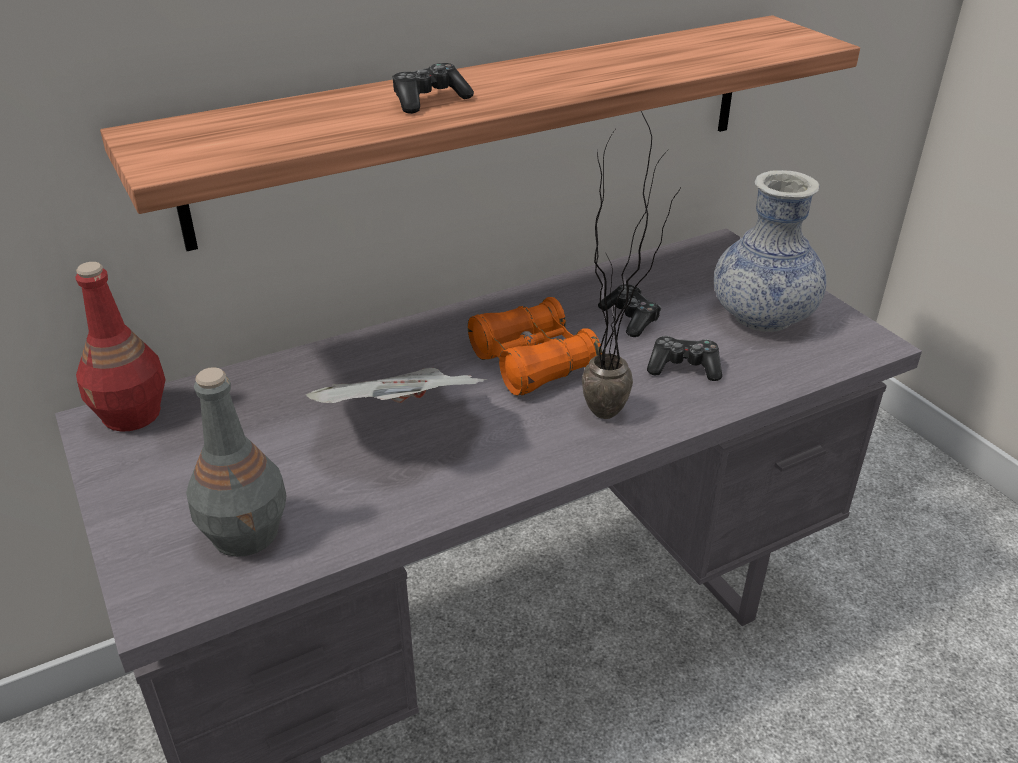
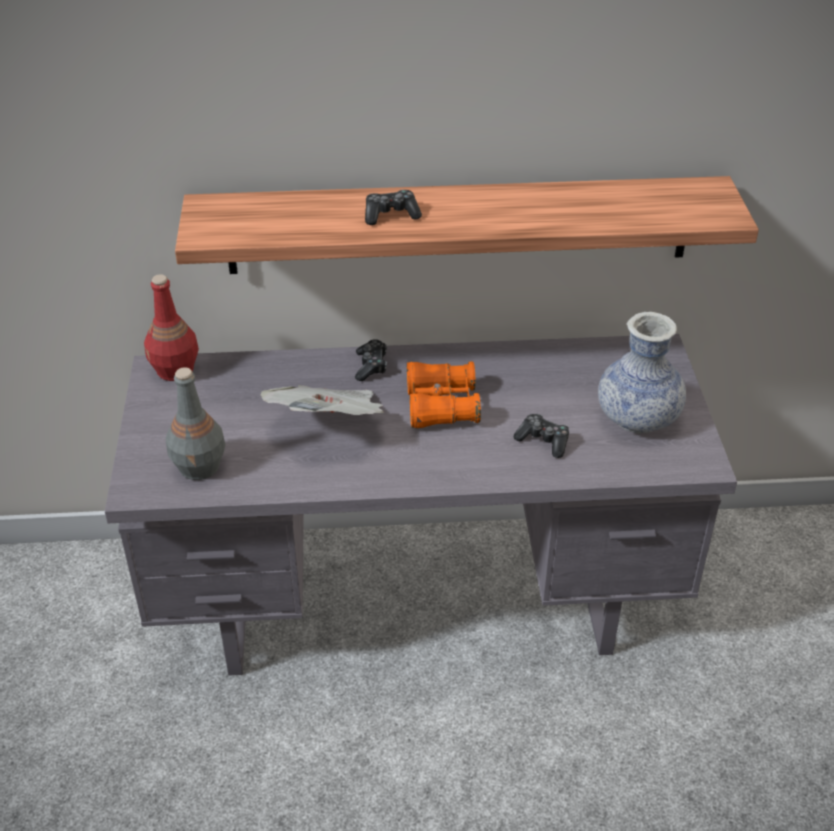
camera: 25 degrees right, 5 degrees up
(619, 410) = (473, 458): potted plant -> none
(630, 318) = (536, 392): game controller -> game controller (371, 366)

